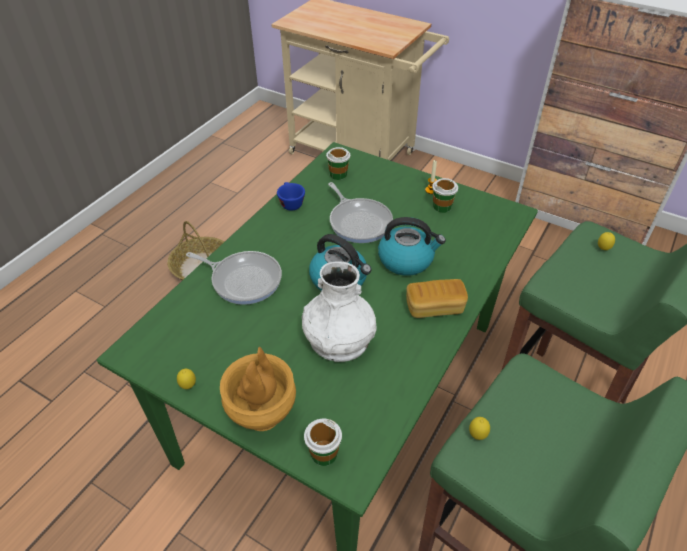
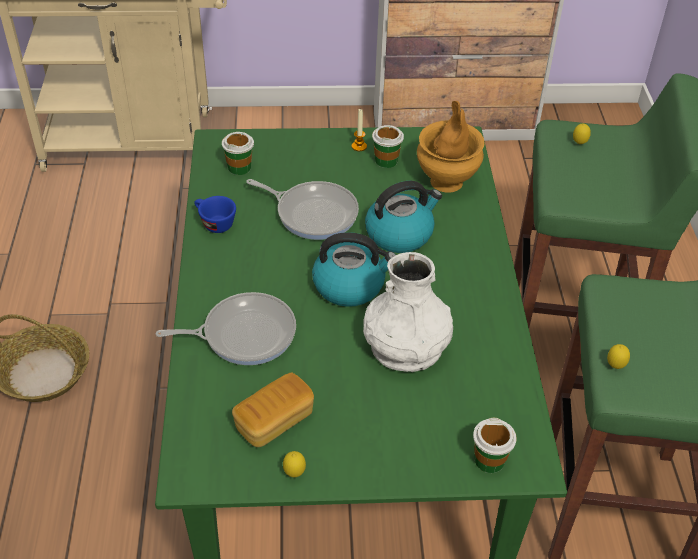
camera: 35 degrees left, 0 degrees up
(263, 416) = (400, 459): brown vase -> brown vase (447, 182)
(434, 307) = (469, 270): bread -> bread (274, 421)

